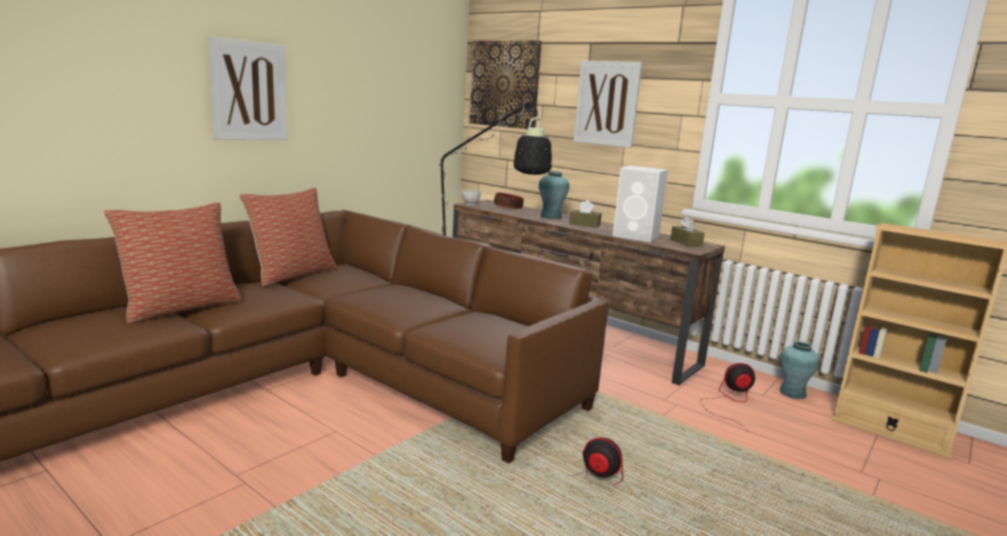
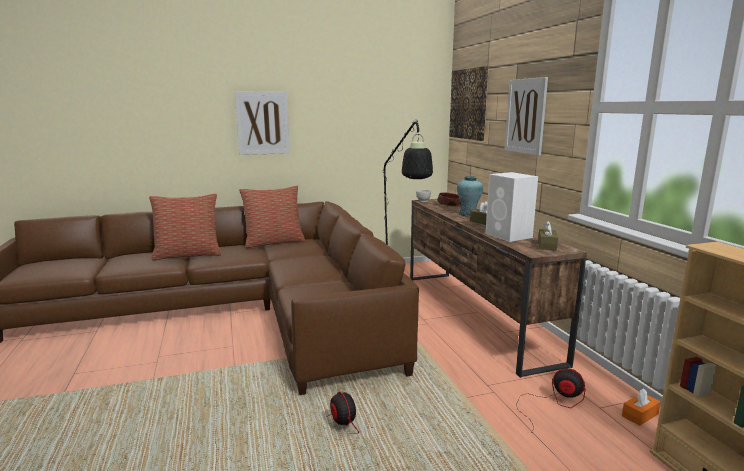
camera: 35 degrees right, 0 degrees up
(792, 393) = (640, 415): turquoise vase -> orange tissue box

